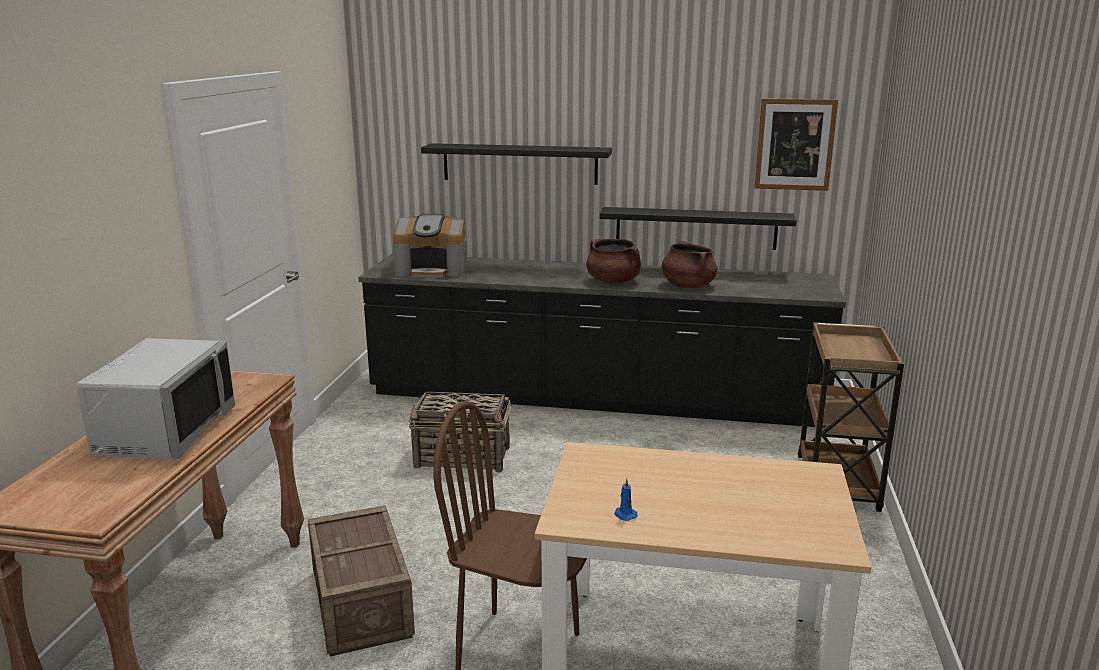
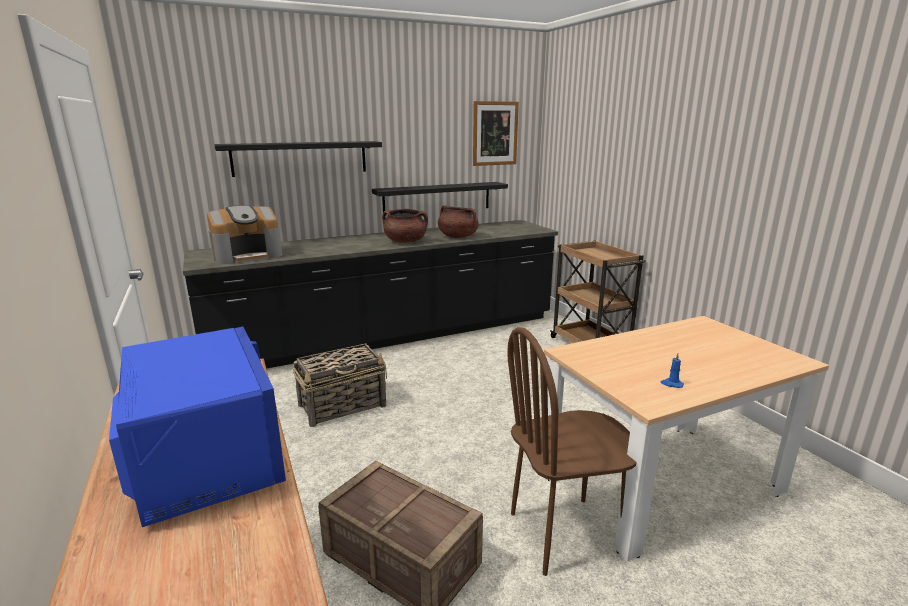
camera: 35 degrees left, 0 degrees up
(165, 432) = (204, 459): grey microwave -> blue microwave

